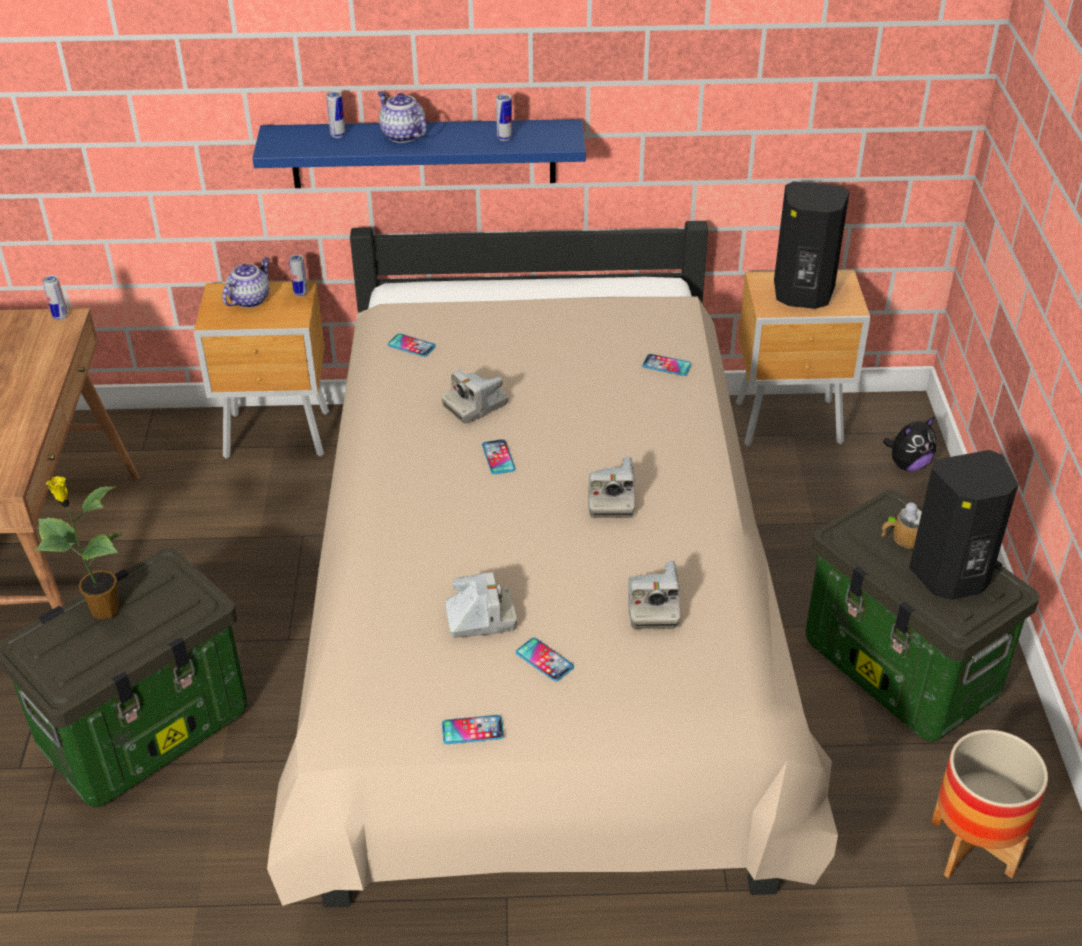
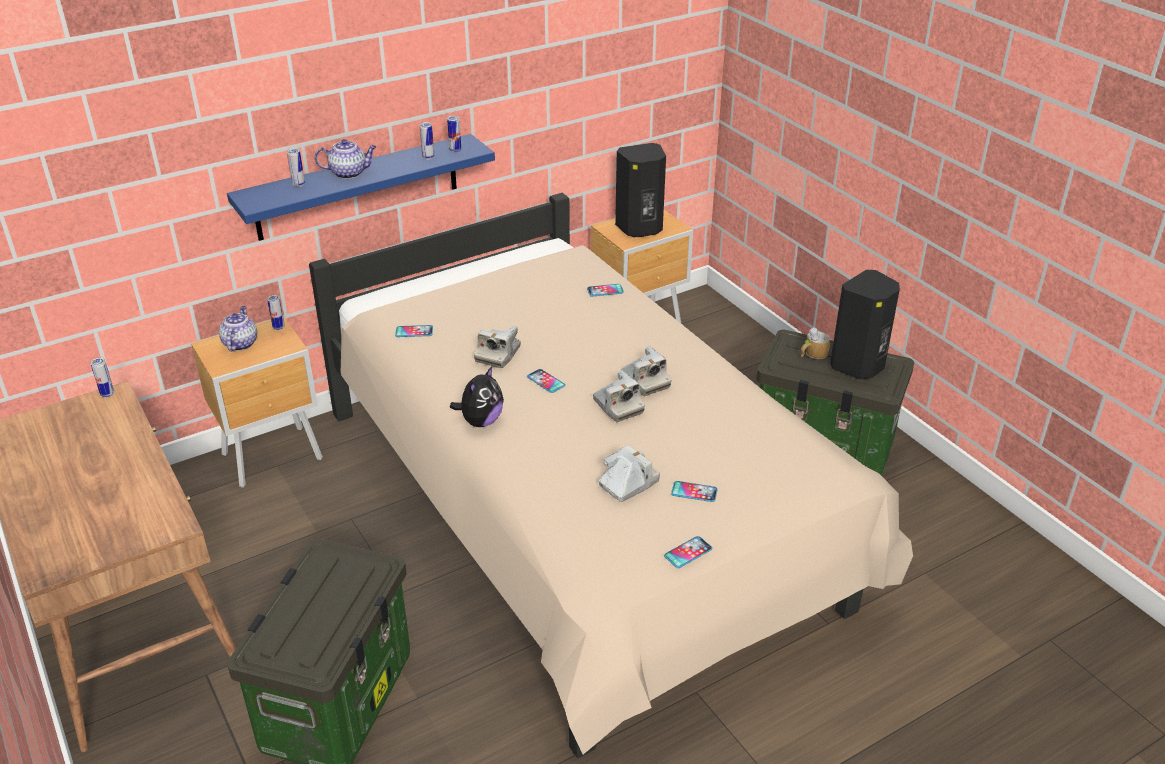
camera: 30 degrees left, 5 degrees down
(103, 609) = (300, 601): potted plant -> none
(402, 135) = (349, 173): teapot -> teapot turned 150 degrees clockwise
(542, 137) = (455, 150): none -> can
(652, 606) = (731, 434): camera -> camera (618, 406)
(908, 464) = (731, 330): plush toy -> plush toy (481, 421)
(973, 848) = (943, 535): planter -> none

